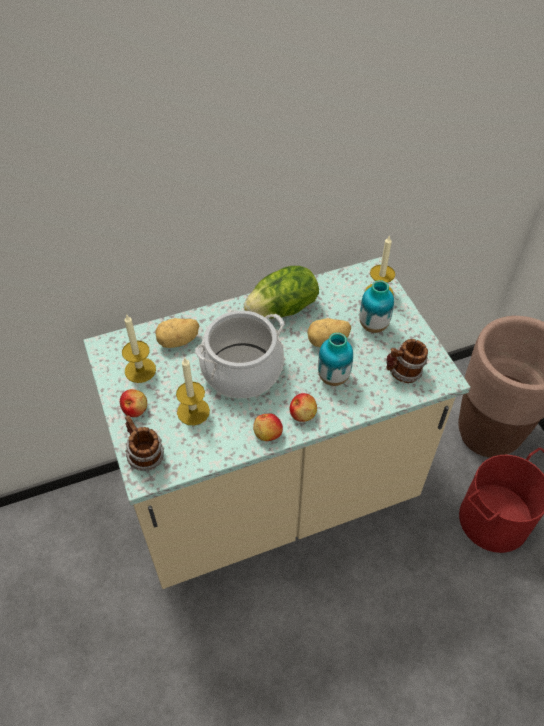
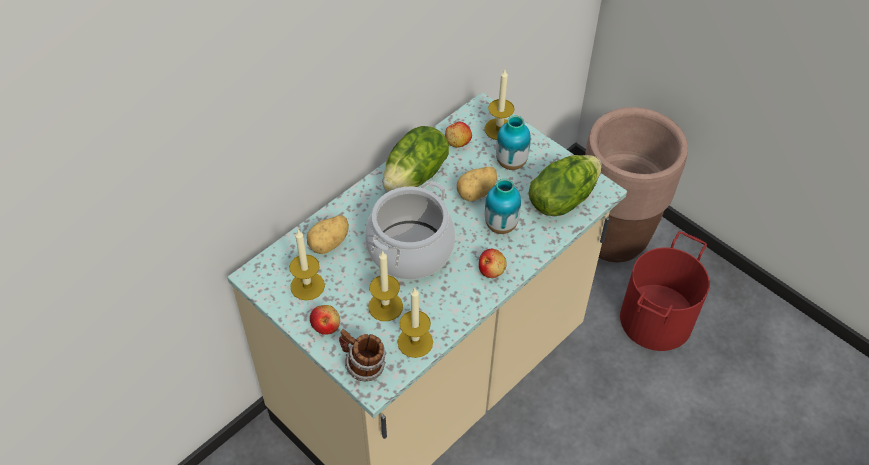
camera: 25 degrees left, 0 degrees up
(200, 452) = (415, 342): none -> candle
(267, 433) = (469, 300): apple -> apple (458, 142)
(403, 373) = (562, 199): mug -> lettuce

